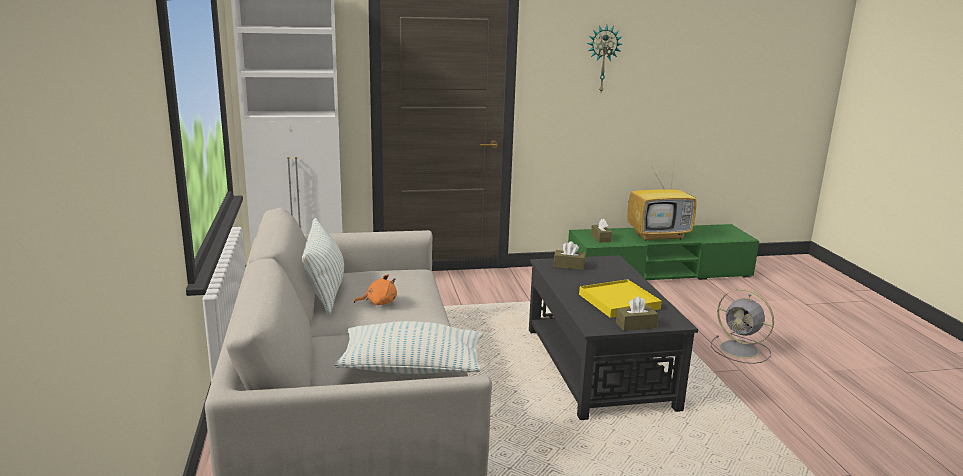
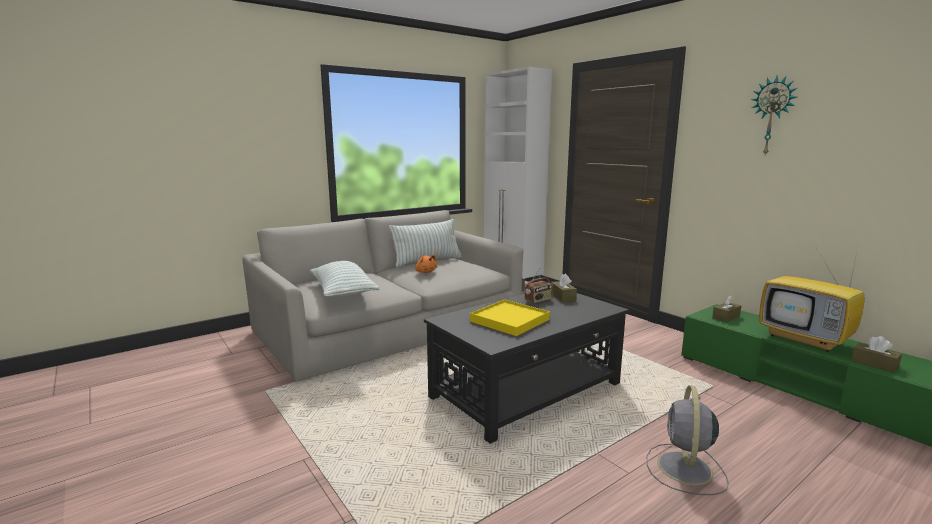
camera: 65 degrees right, 5 degrees down
(570, 276) = (538, 300): none -> radio
(636, 325) = (466, 331): brown tissue box -> brown tissue box (874, 364)

